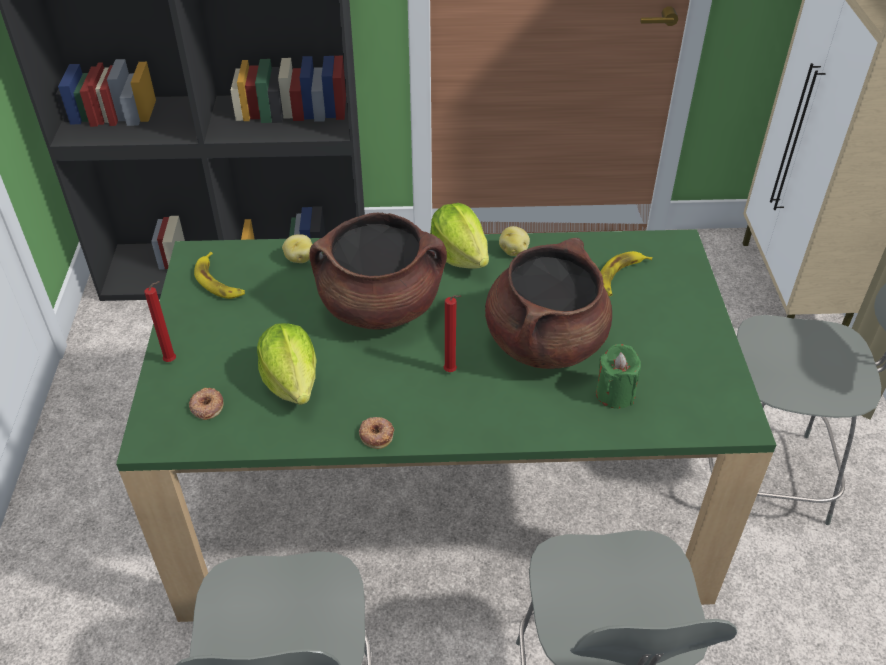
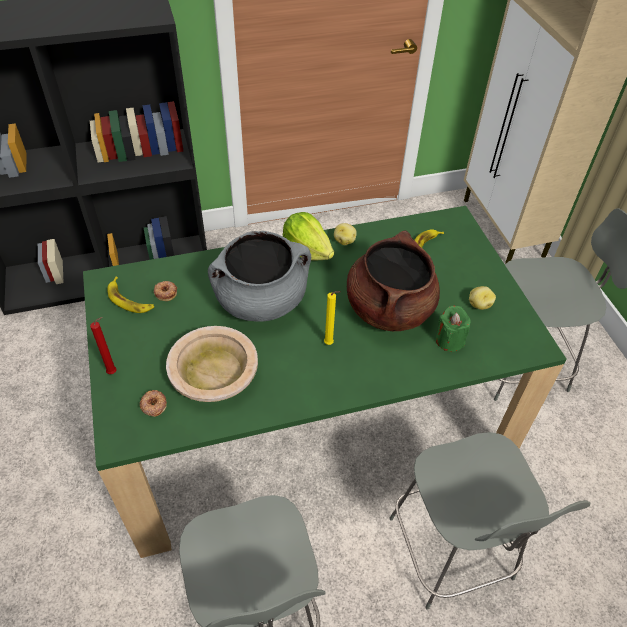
camera: 15 degrees left, 5 degrees up
(292, 382) = (213, 373): lettuce -> beige bowl
(299, 258) = (187, 271): potato -> potato (479, 304)
(376, 434) = (291, 403): donut -> donut (166, 292)
(381, 307) = (261, 300): brown cooking pot -> grey cooking pot
(451, 372) = (330, 344): red candle -> yellow candle

